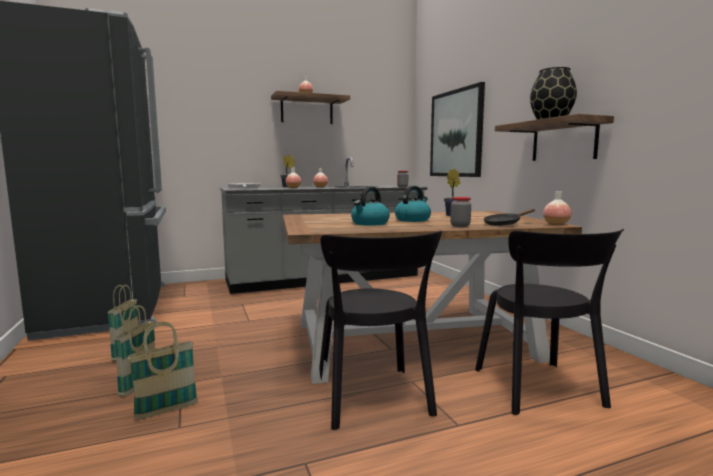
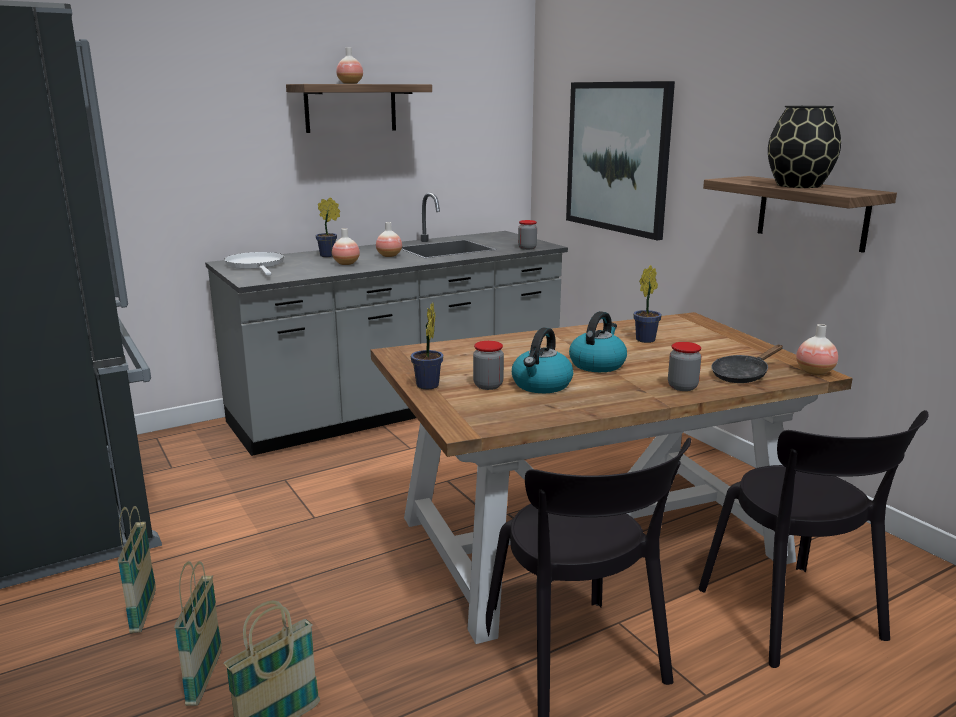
camera: 10 degrees left, 10 degrees up
(299, 222) = (427, 387): none -> potted plant
(336, 223) = (488, 385): none -> jar

